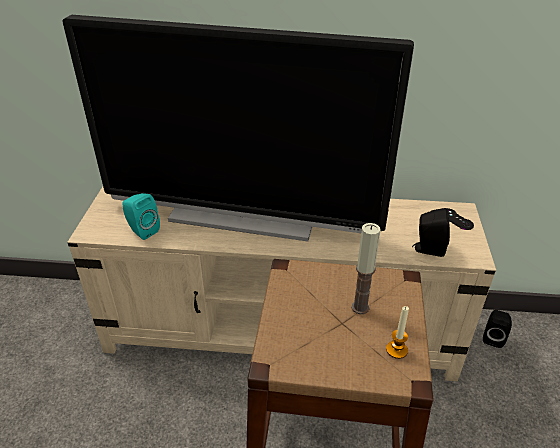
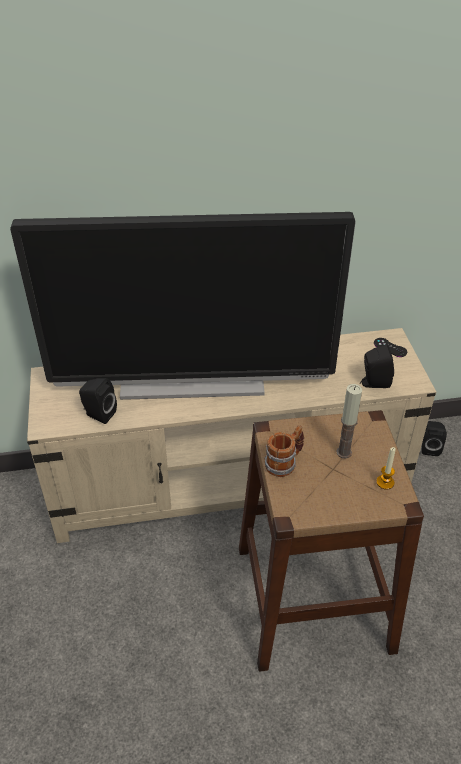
camera: 15 degrees left, 5 degrees up
(142, 230) = (98, 414): turquoise speaker -> black speaker
(289, 305) = (284, 462): none -> mug

